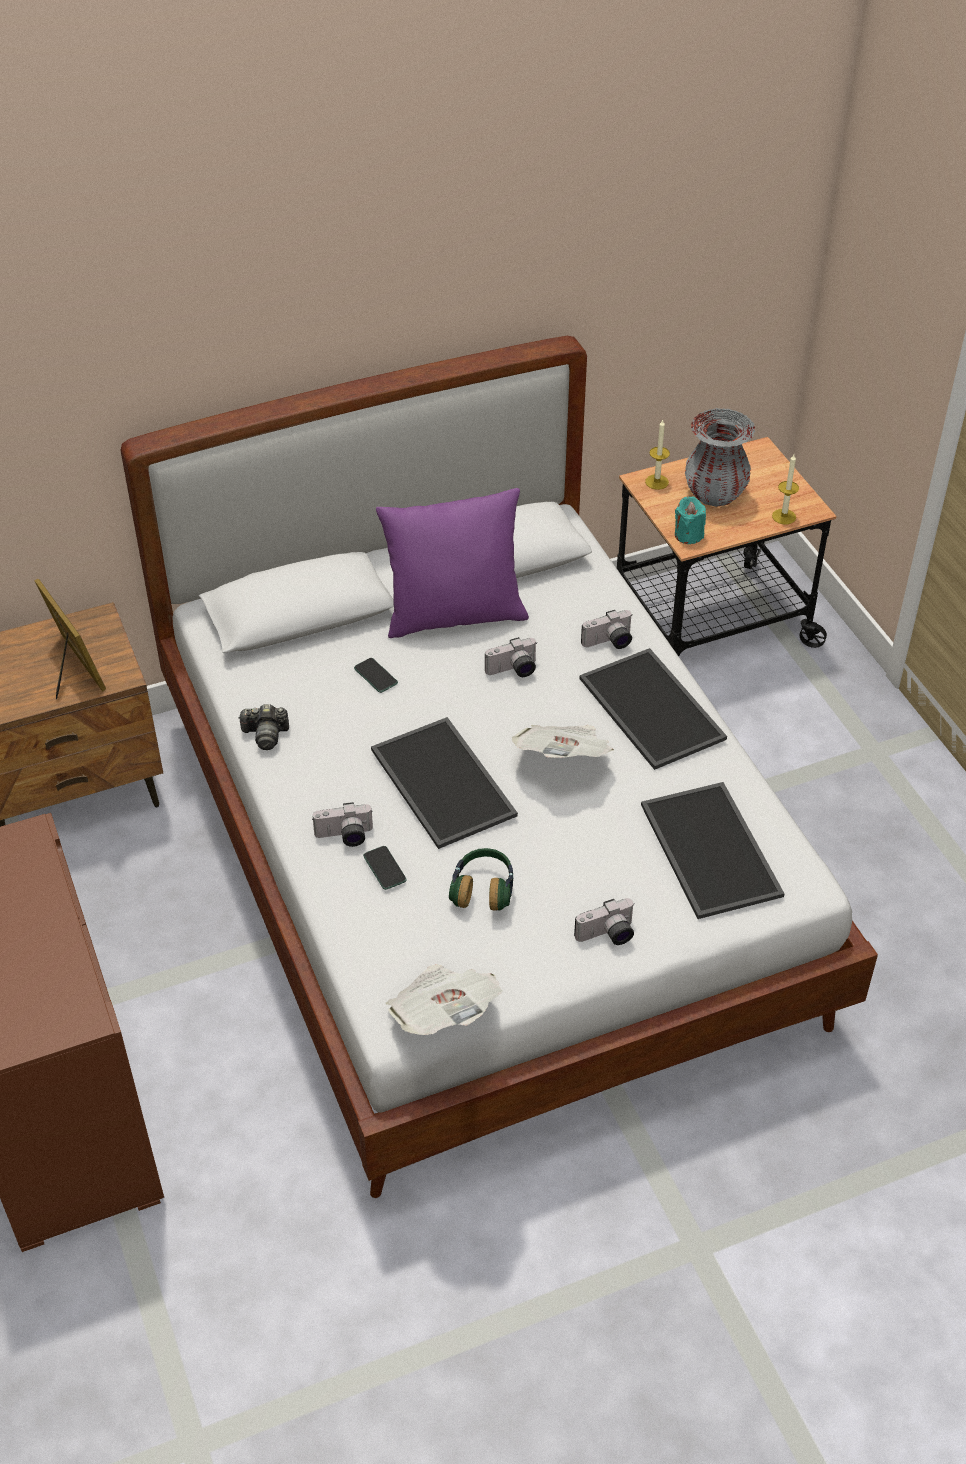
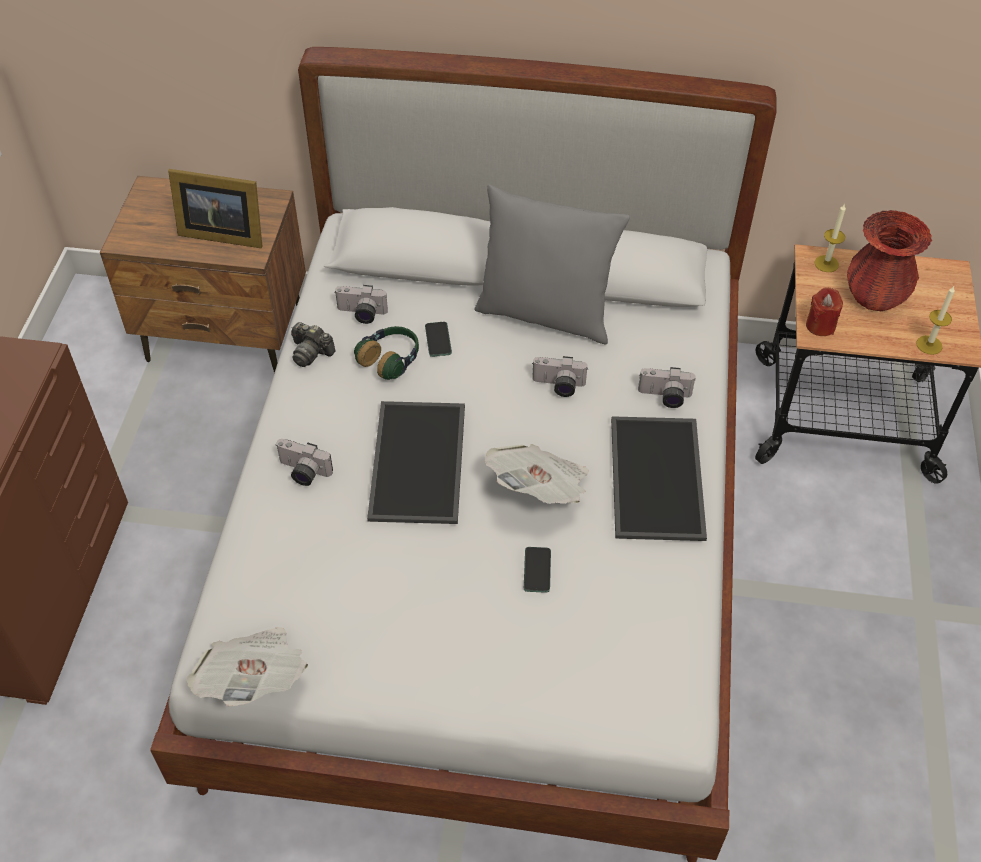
camera: 30 degrees right, 5 degrees up
(73, 669) = (221, 233): picture frame -> picture frame turned 105 degrees clockwise
(384, 868) = (311, 517): phone -> phone (537, 570)
(454, 615) = (545, 314): purple pillow -> grey pillow
(483, 889) = (376, 578): headphones -> headphones (391, 360)
(607, 936) = (452, 679): camera -> camera (361, 314)
(688, 535) = (820, 325): turquoise candle -> red candle
(713, 850) = (612, 645): tray -> none
(715, 494) = (875, 297): grey vase -> red vase

